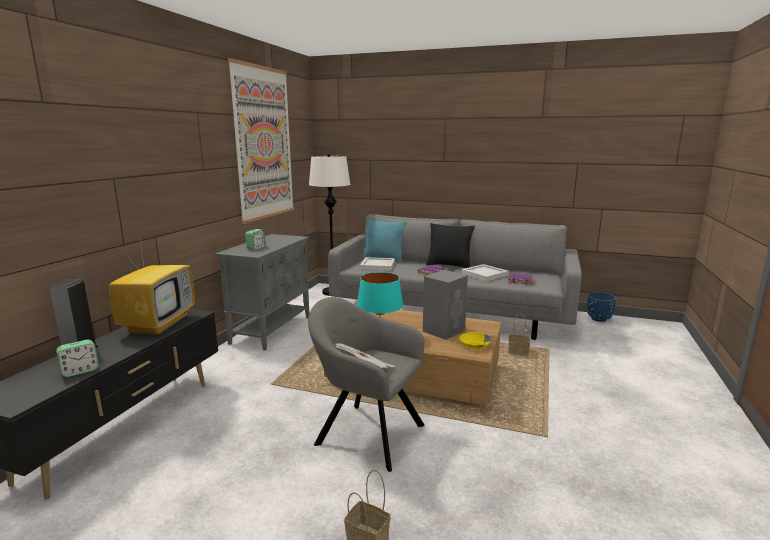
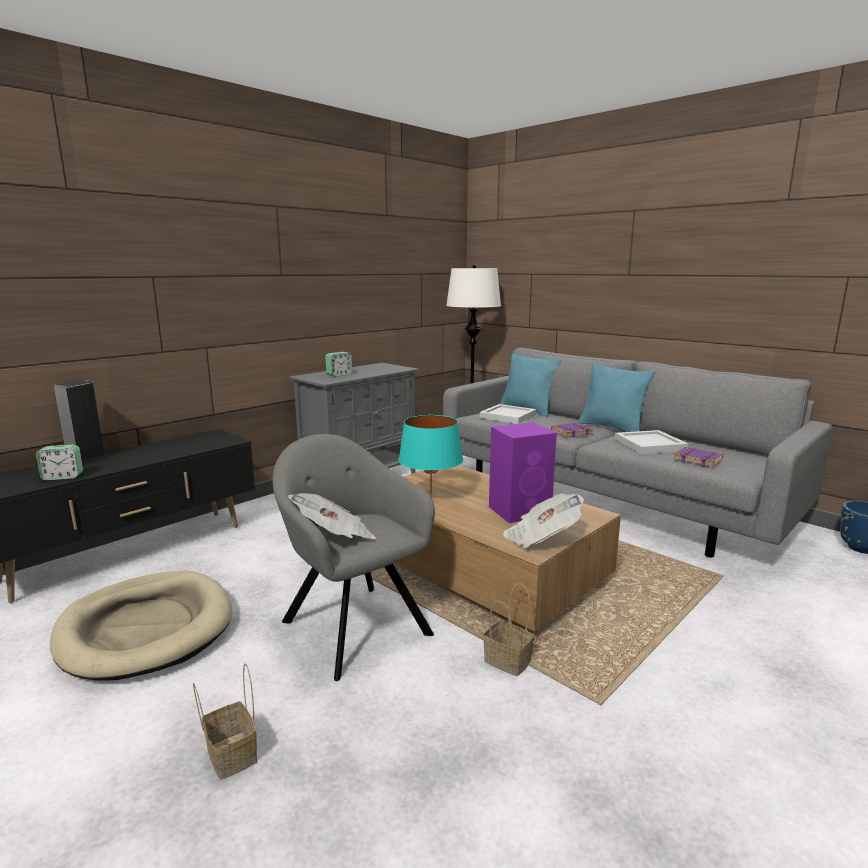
camera: 25 degrees right, 0 degrees up
(158, 324) = (184, 445): television -> none
(209, 481) = (146, 629): none -> beige dog bed
(264, 144) = (379, 249): picture -> none
(444, 330) = (521, 511): grey speaker -> purple speaker
(449, 265) = (611, 427): black pillow -> turquoise pillow
(474, 345) = (541, 538): yellow bowl -> newspaper
(518, 352) = (666, 569): basket -> basket (509, 661)

